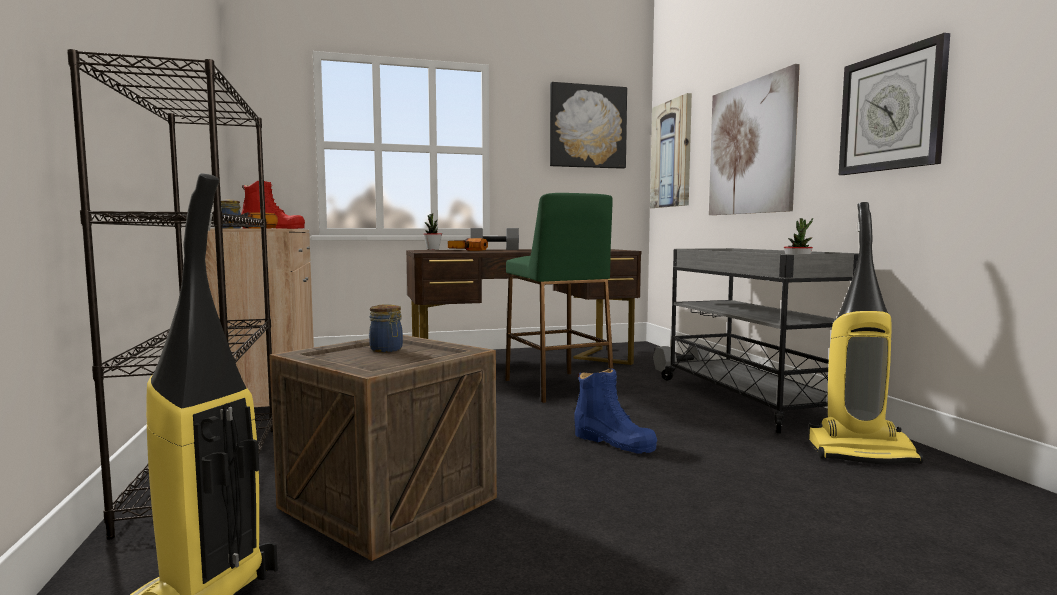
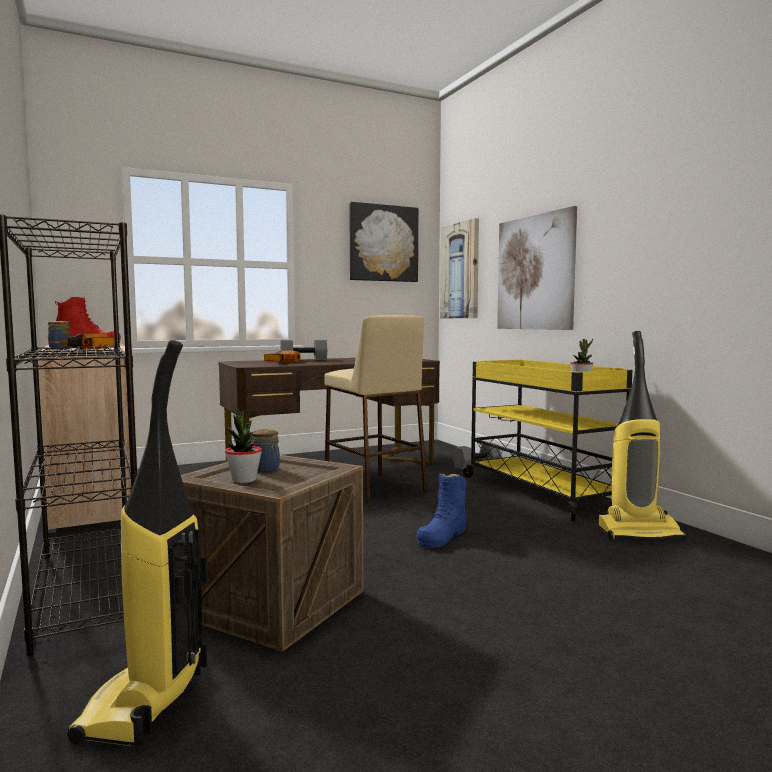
camera: 10 degrees left, 0 degrees up
(433, 249) = (244, 361): potted plant -> potted plant (244, 480)
(557, 387) = (375, 488): green stool -> beige stool
(614, 442) = (442, 536): blue boot -> blue boot turned 90 degrees clockwise
(747, 398) = (539, 491): grey cart -> yellow cart
(891, 111) = (654, 255): wall clock -> none

